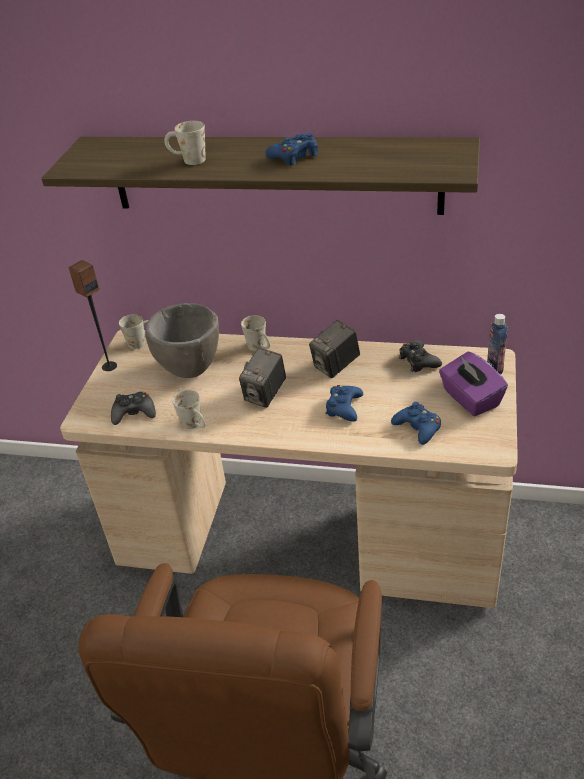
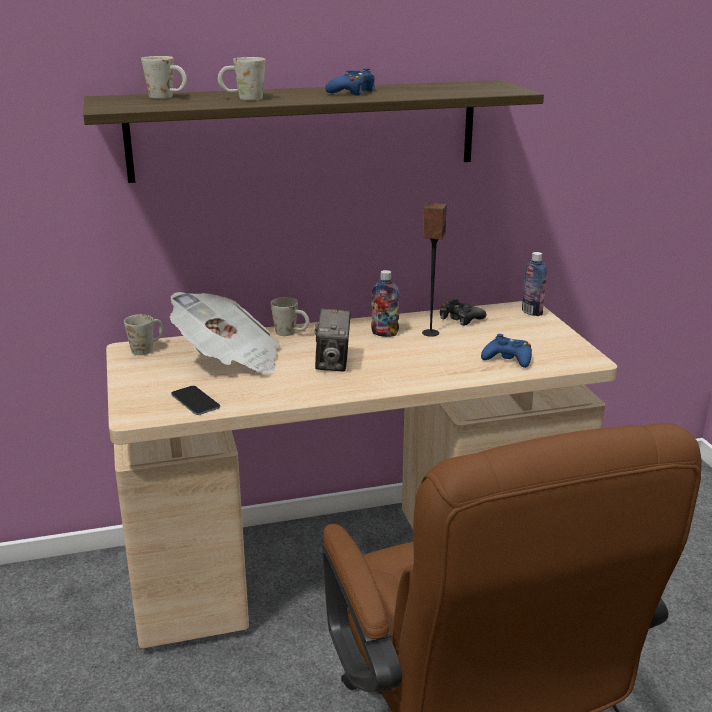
camera: 30 degrees left, 15 degrees down
(109, 366) = (125, 372): speaker -> speaker (430, 333)
(134, 413) = (195, 401): black game controller -> phone
(190, 370) = (229, 359): grey bowl -> newspaper
(195, 425) = (278, 397): white mug -> white mug (167, 97)
(336, 366) = (384, 333): camera -> bottle
(344, 407) = (423, 358): blue game controller -> none
(470, 399) = (533, 334): purple tissue box -> none

